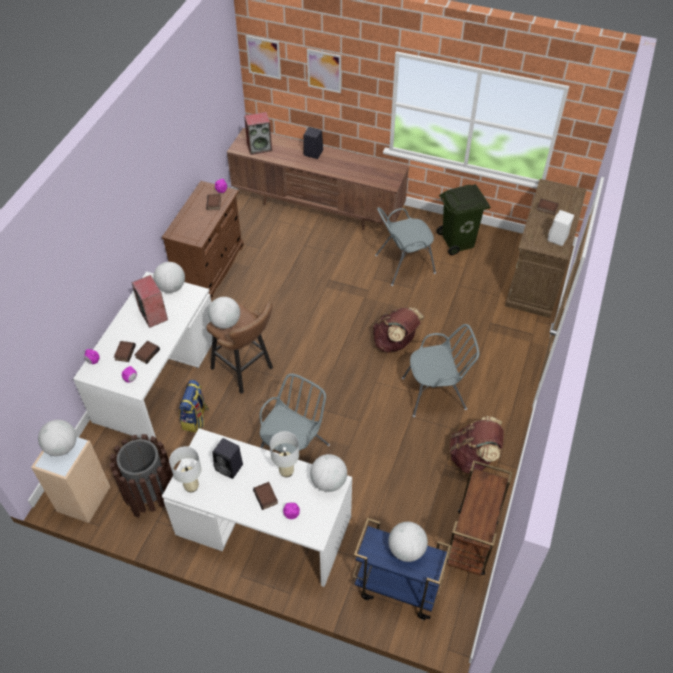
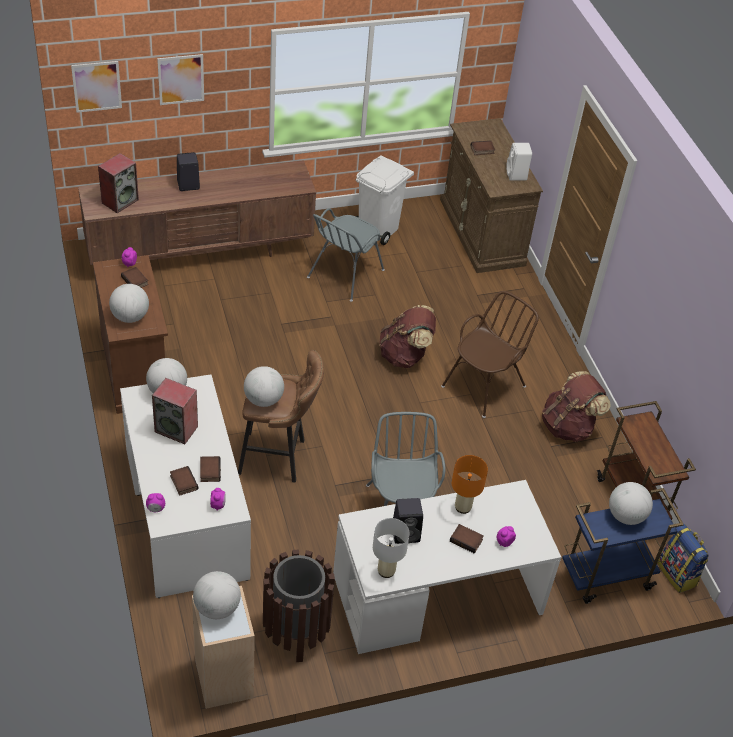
camera: 40 degrees left, 5 degrees down
(195, 419) = (270, 532): backpack -> backpack (678, 574)
(286, 471) = (462, 507): white table lamp -> orange table lamp
(328, 482) = (509, 495): globe -> globe (130, 317)
(436, 392) = (485, 384): grey chair -> brown chair
(458, 242) = (379, 228): green trash can -> white trash can

